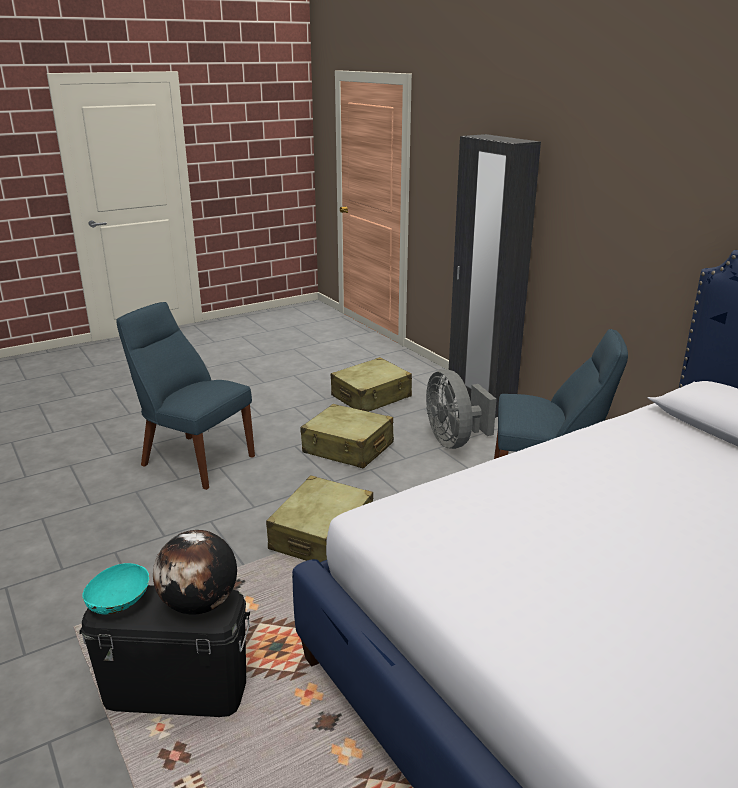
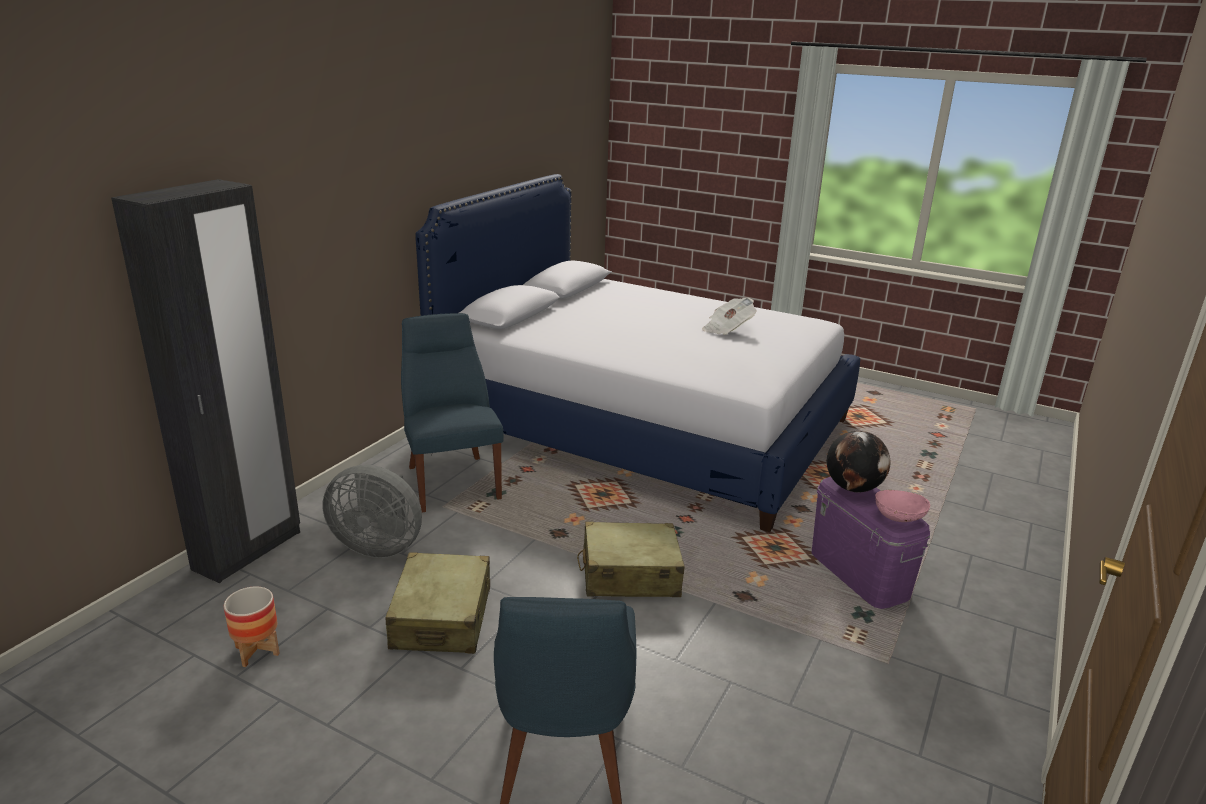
camera: 120 degrees left, 0 degrees up
(119, 605) = (899, 517): turquoise bowl -> pink bowl
(176, 691) = (859, 575): black storage box -> purple storage box
(371, 397) = (257, 651): beige suitcase -> planter
(454, 441) = (378, 546): grey fan -> grey fan turned 60 degrees clockwise
(638, 597) = (727, 329): none -> newspaper

